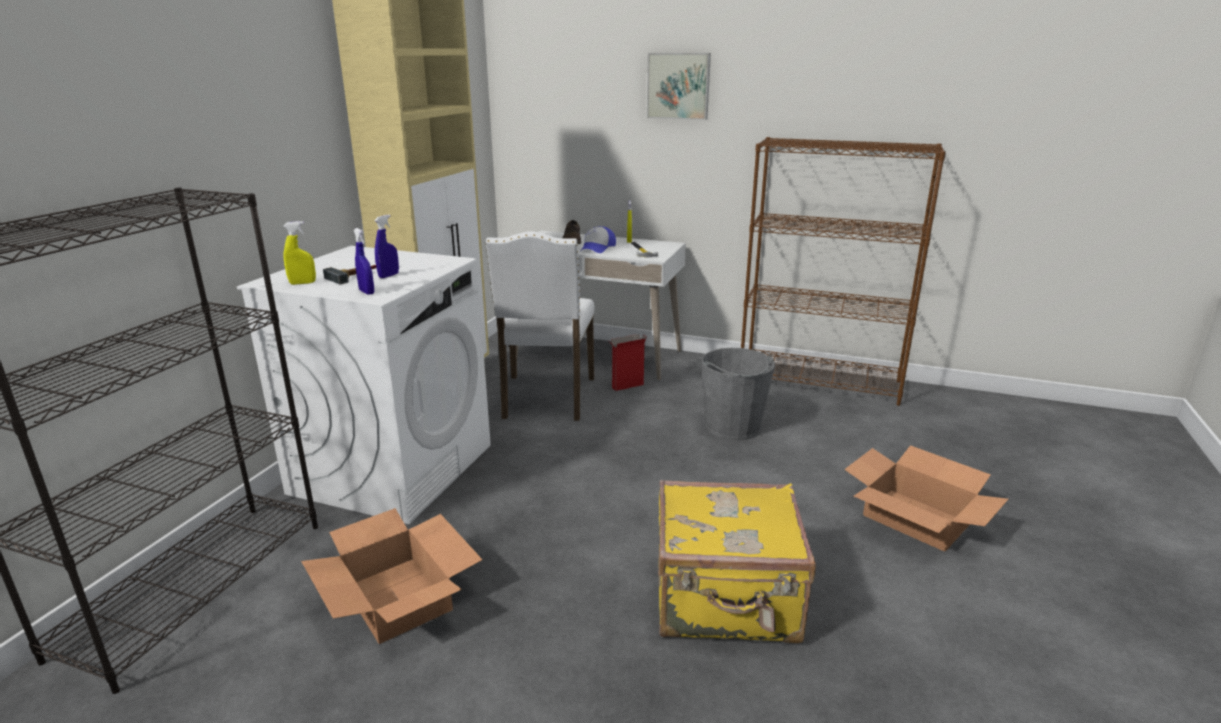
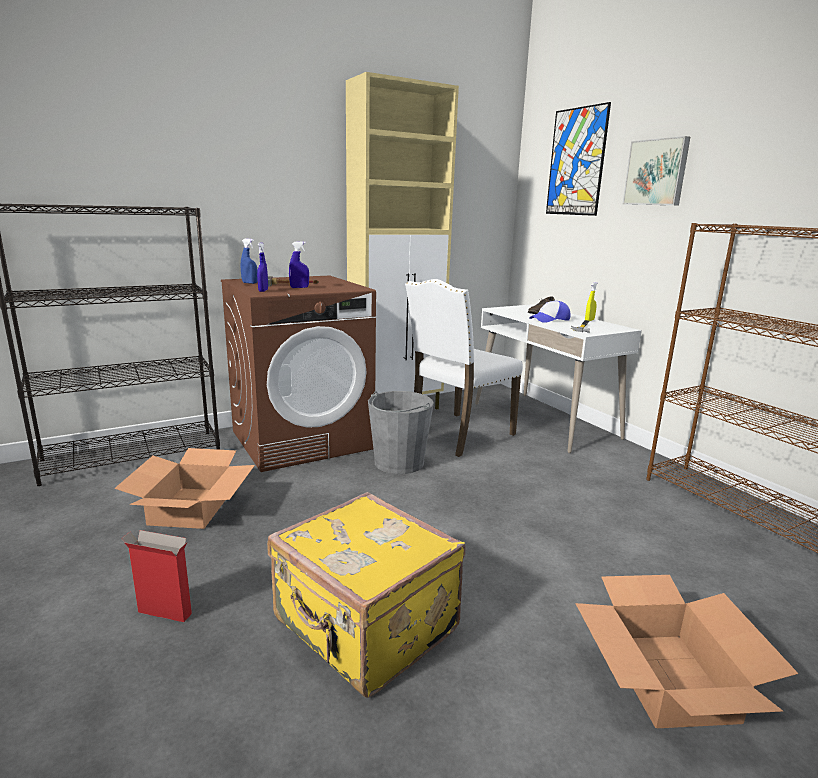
camera: 40 degrees right, 5 degrees down
(302, 283) = (249, 283): yellow spray bottle -> blue spray bottle
(393, 468) = (302, 439): white washing machine -> brown washing machine
(575, 69) = (576, 162): none -> picture
(627, 386) = (534, 448): cardboard box -> cardboard box (163, 612)
(733, 427) = (583, 510): grey bucket -> grey bucket (398, 463)

